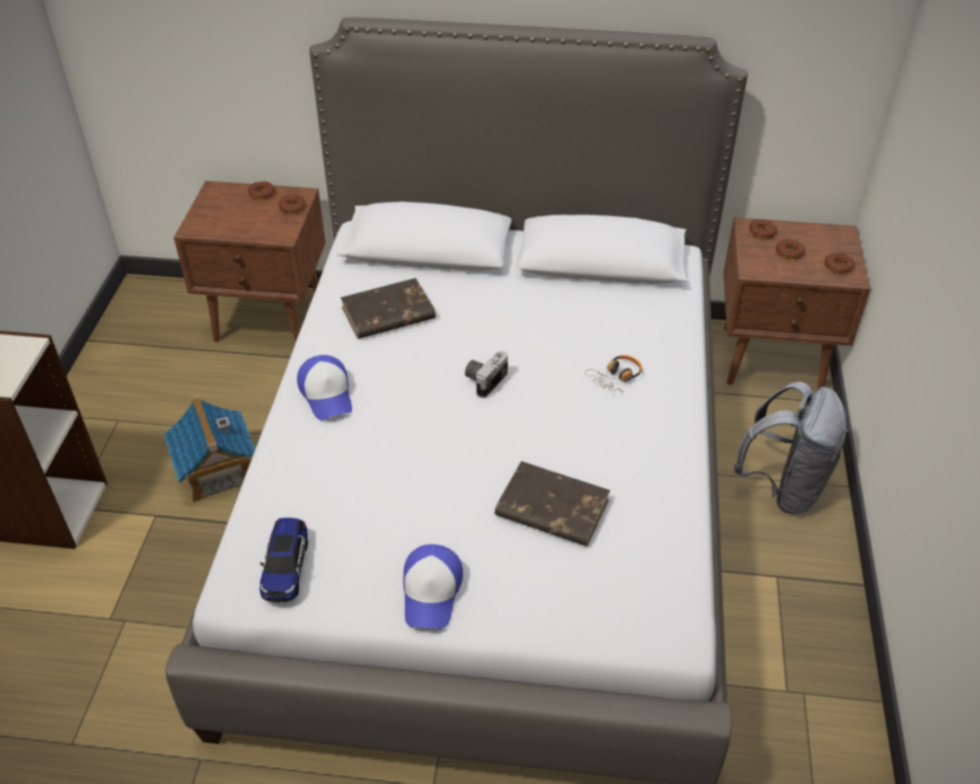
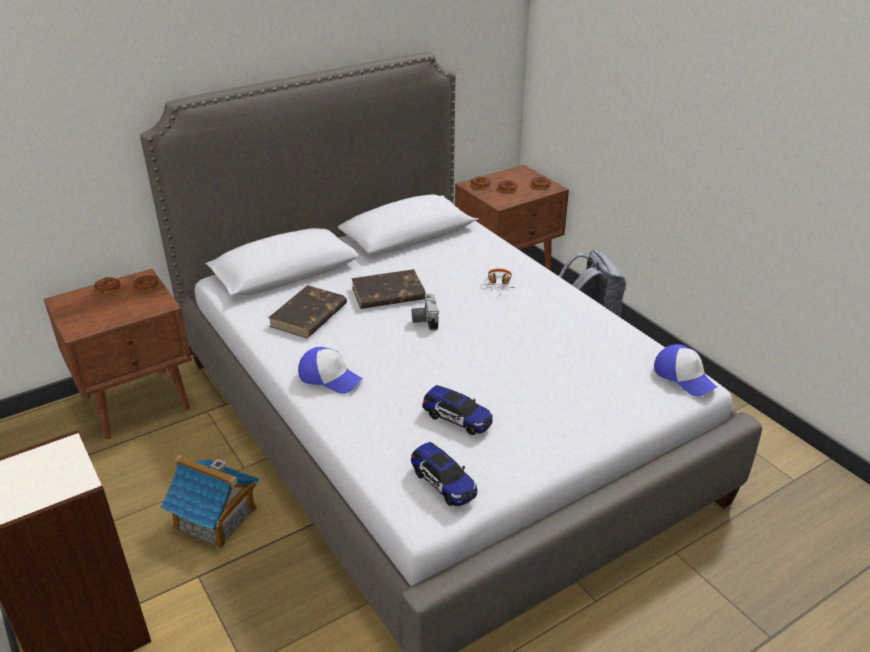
camera: 40 degrees left, 10 degrees down
(377, 509) = (457, 418): none -> toy car
(432, 592) = (548, 441): cap -> cap (684, 377)
(551, 508) = (553, 363): brown book -> brown book (387, 294)

